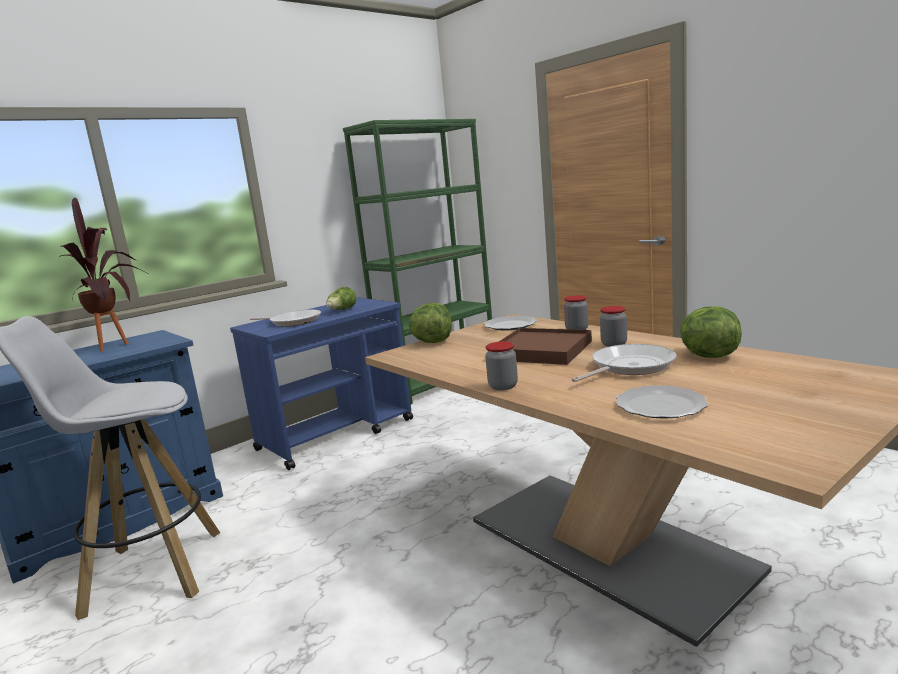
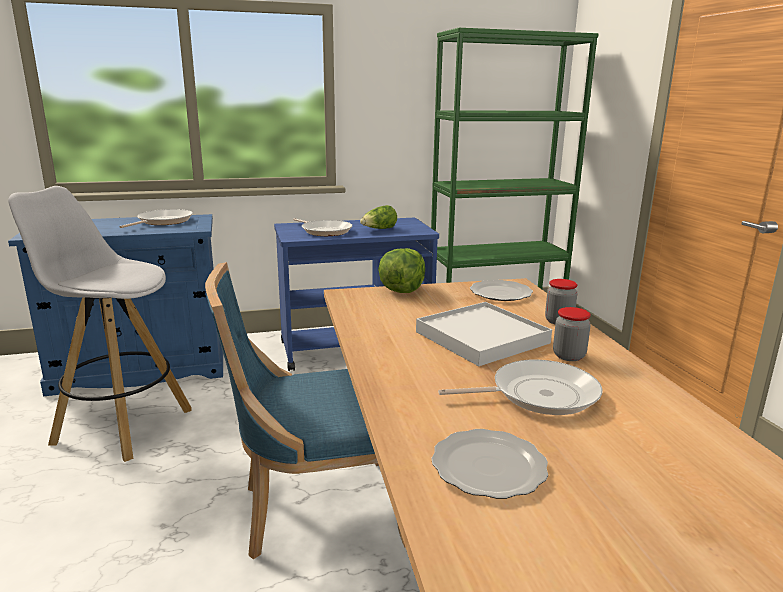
camera: 25 degrees right, 5 degrees up
(119, 345) = (162, 221): potted plant -> frying pan
(427, 558) = (317, 511): none -> blue chair
(503, 386) = (378, 371): jar -> none
(542, 350) = (482, 337): brown tray -> white tray
(708, 356) = (654, 415): lettuce -> none

